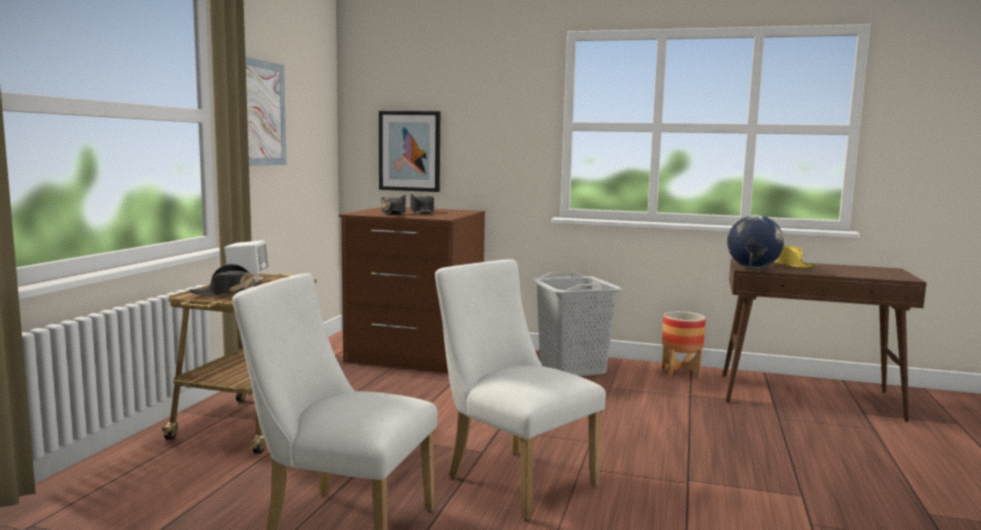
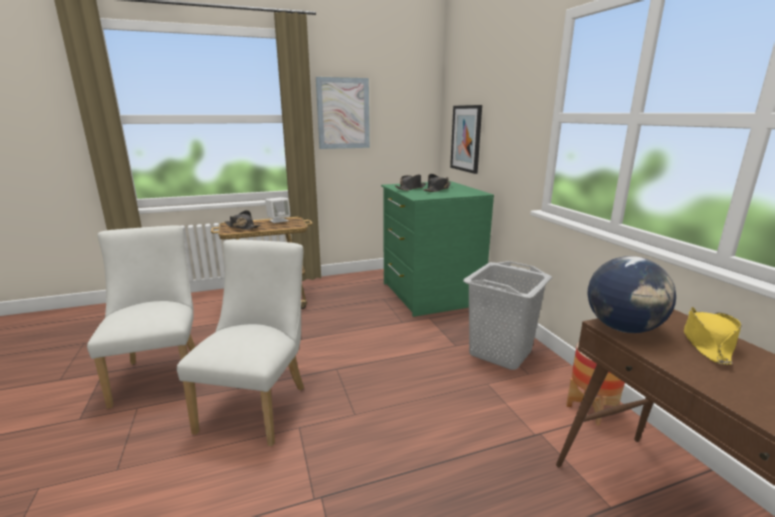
camera: 55 degrees right, 10 degrees up
(414, 355) = (429, 294): brown dresser -> green dresser

